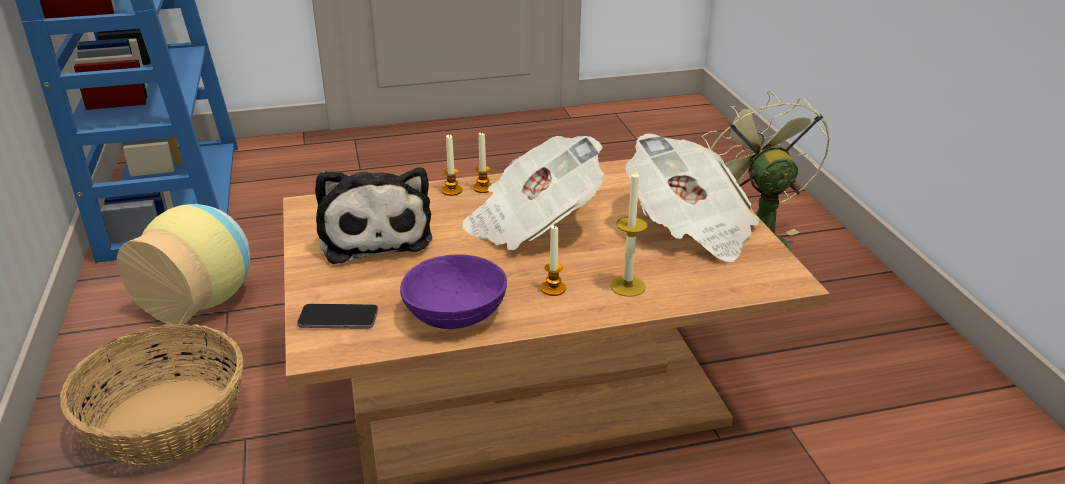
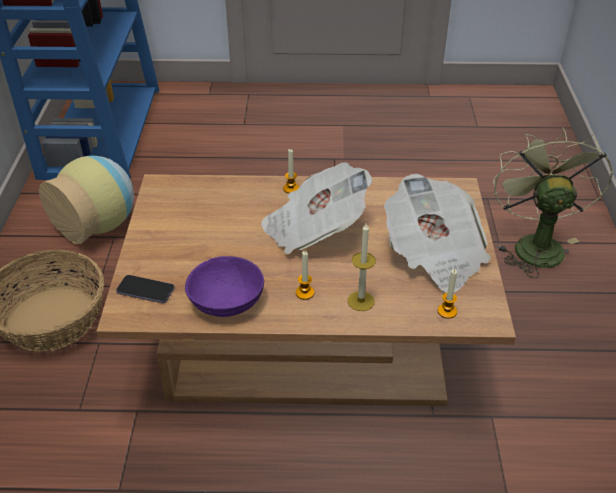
camera: 15 degrees right, 10 degrees up
(374, 234) = (196, 220): plush toy -> none
(452, 191) = (266, 187): candle -> candle (447, 311)

